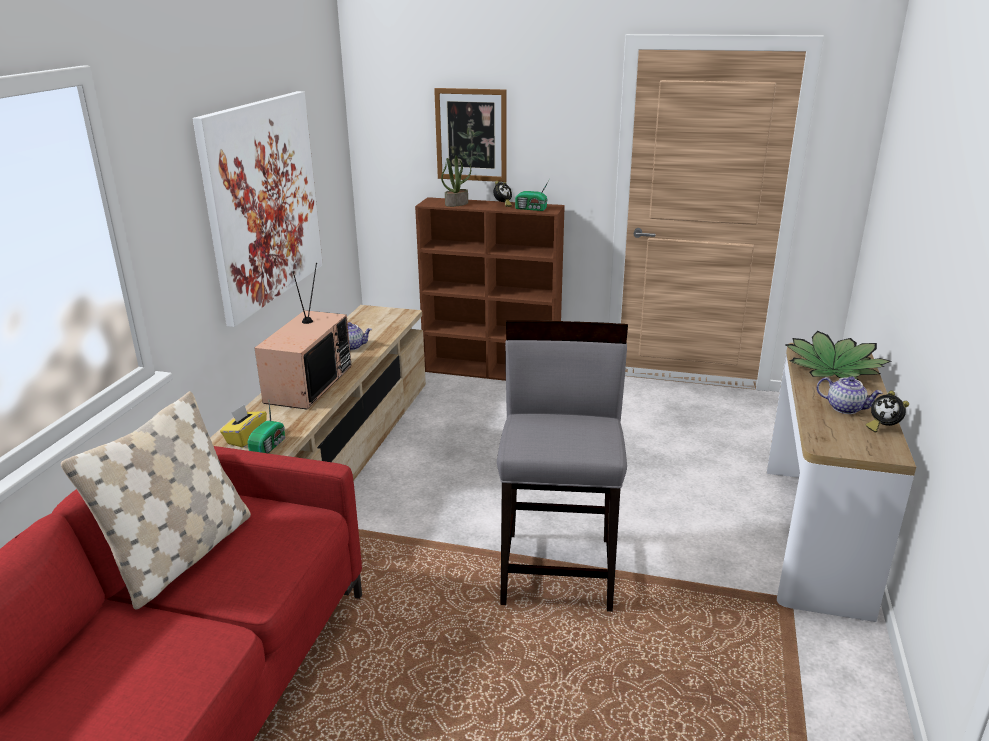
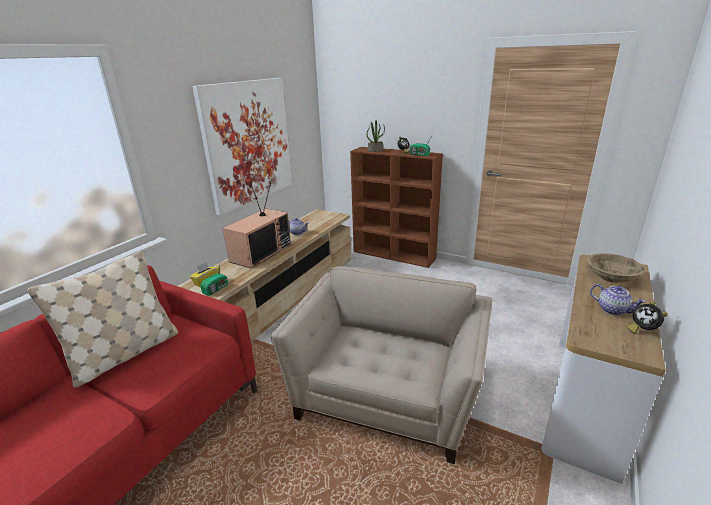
camera: 15 degrees right, 0 degrees up
(471, 135) = (387, 108): picture -> none
(559, 569) = (388, 394): grey stool -> beige armchair
(833, 369) = (611, 278): potted plant -> beige bowl

